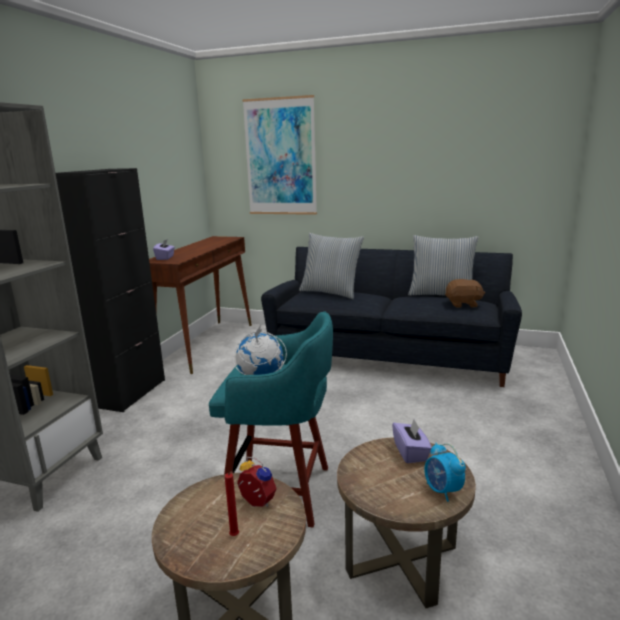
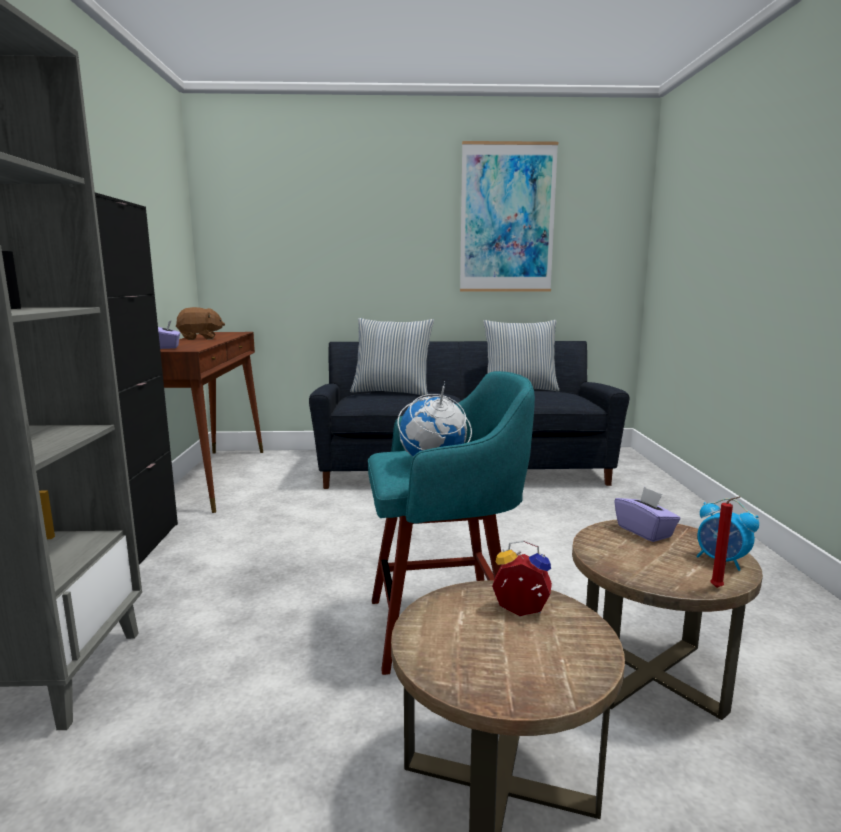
camera: 20 degrees left, 5 degrees down
(235, 536) = (535, 655): red candle -> red candle (718, 588)
(280, 157) = (305, 227): picture -> picture (507, 218)
(463, 304) = (556, 394): brown plush toy -> brown plush toy (200, 338)

